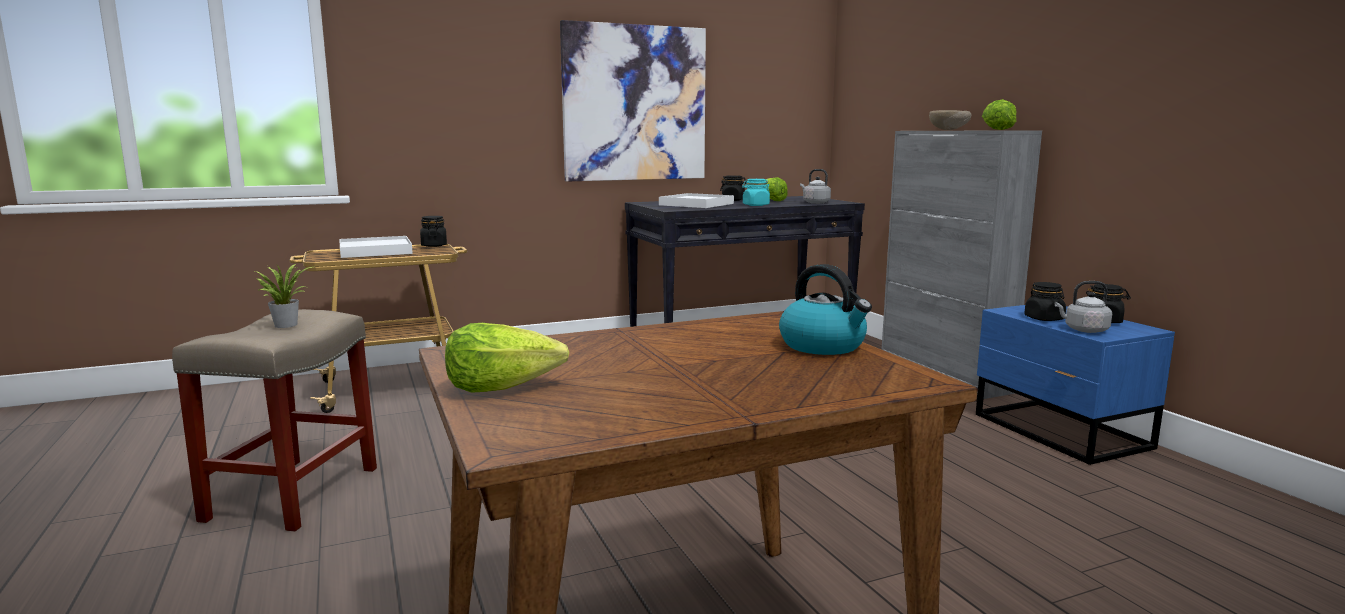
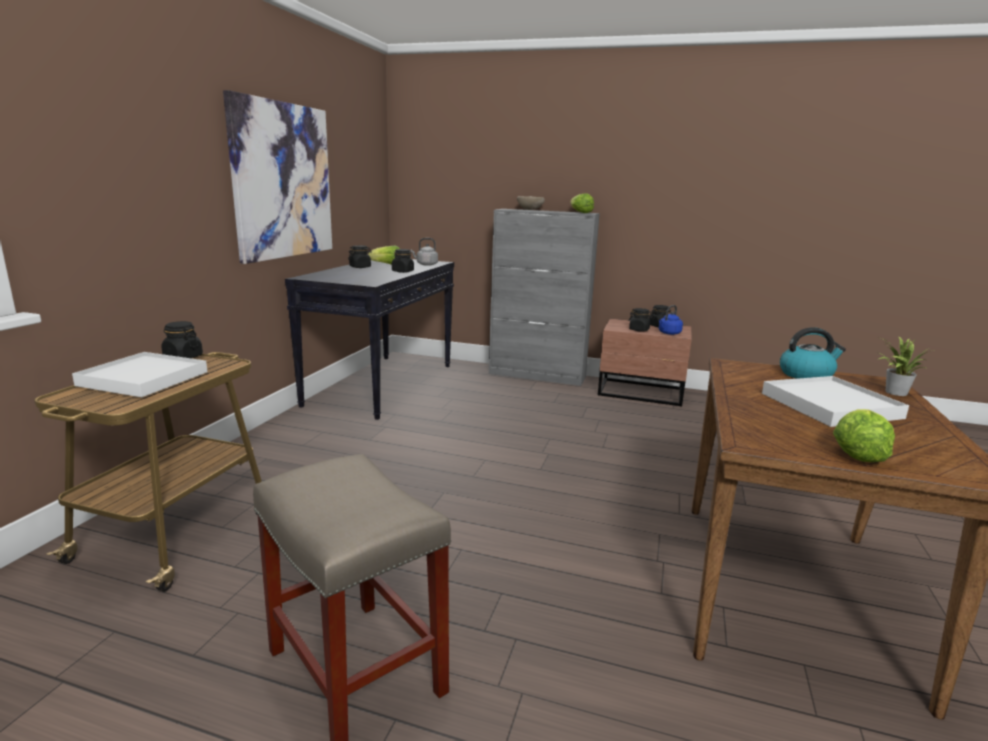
camera: 50 degrees left, 5 degrees up
(285, 324) = (352, 489): potted plant -> potted plant (893, 392)
(696, 204) = (358, 275): white tray -> white tray (829, 405)
(755, 205) = (402, 271): turquoise jar -> black jar
(1060, 432) = (642, 393): blue nightstand -> brown nightstand
(1084, 330) = (668, 333): grey kettle -> blue kettle

